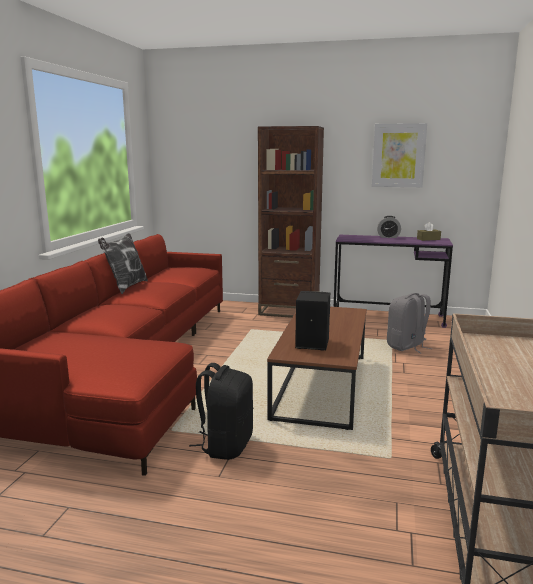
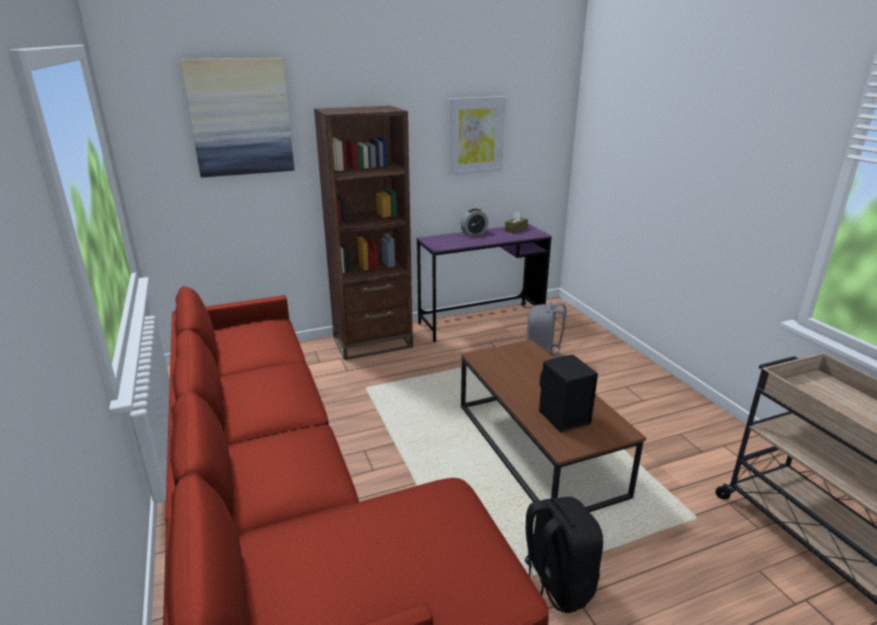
camera: 35 degrees left, 10 degrees up
(126, 287) = (223, 397): pillow -> none
(221, 133) = (240, 117): none -> picture

